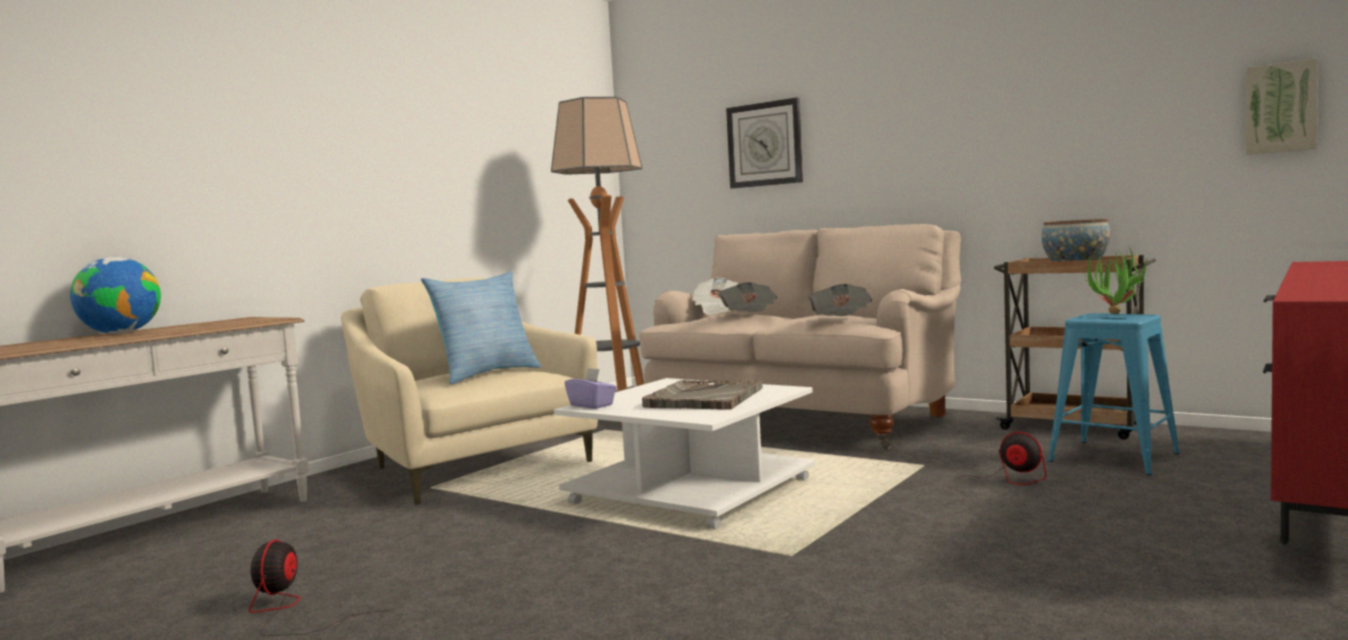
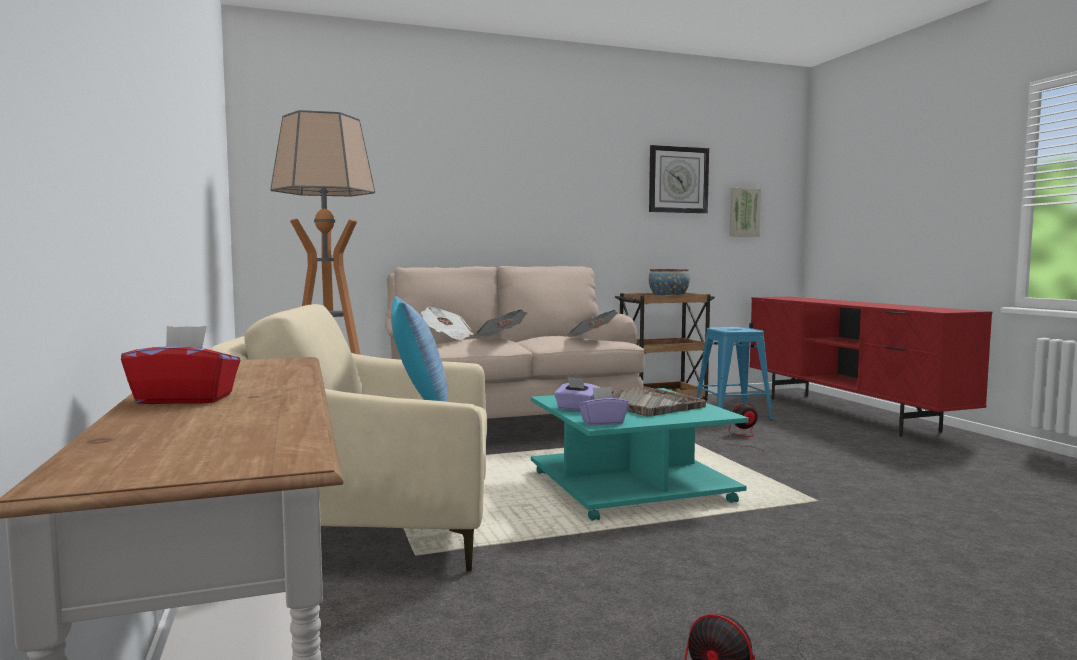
camera: 55 degrees left, 0 degrees up
(120, 333) = (185, 399): globe -> red tissue box
(636, 392) = (576, 408): none -> purple tissue box
(694, 492) = (631, 486): white coffee table -> turquoise coffee table
(765, 144) = (417, 188): wall clock -> wall clock (678, 180)
(1117, 315) = (729, 328): potted plant -> none

